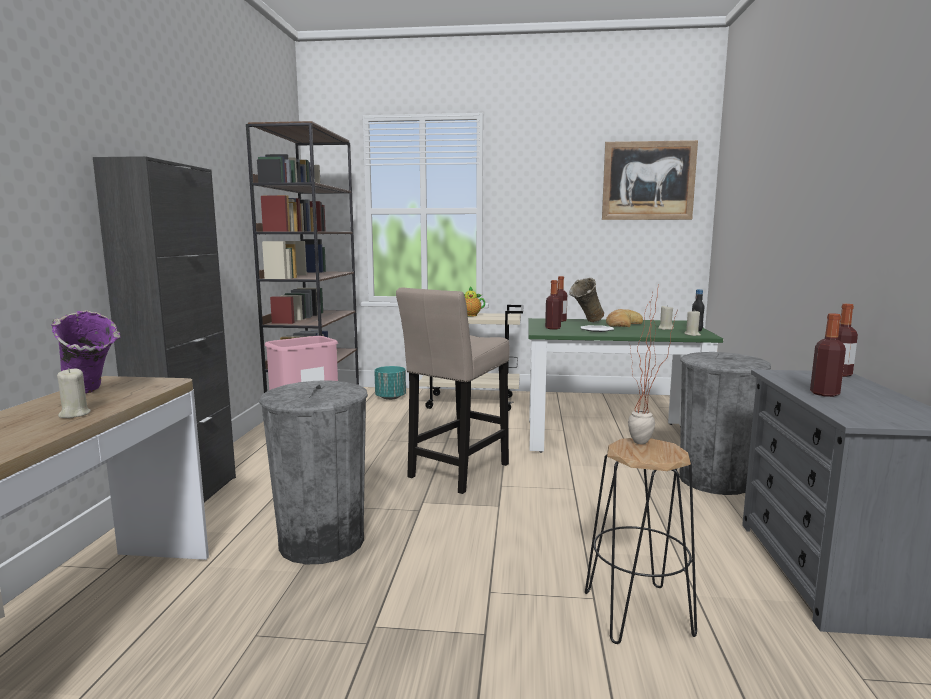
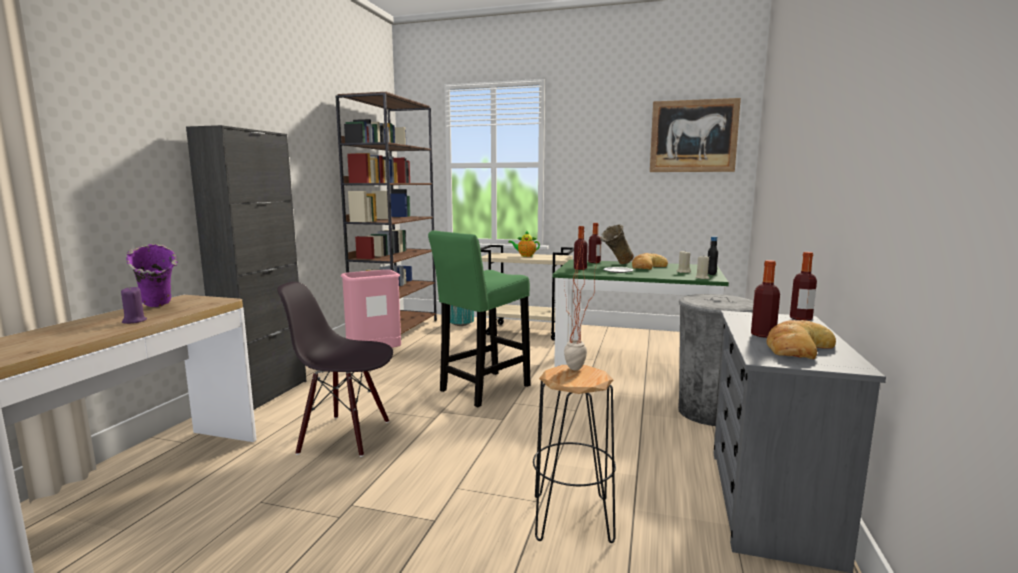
camera: 10 degrees right, 0 degrees up
(74, 414) = (134, 321): beige candle -> purple candle
(321, 541) = (345, 436): grey trash can -> black chair
(456, 473) = (482, 389): beige stool -> green stool
(873, 406) = (796, 348): none -> bread

